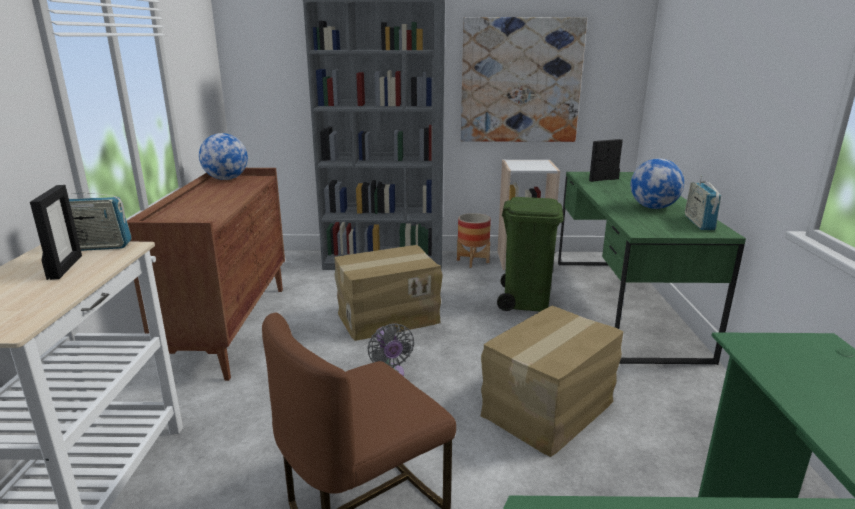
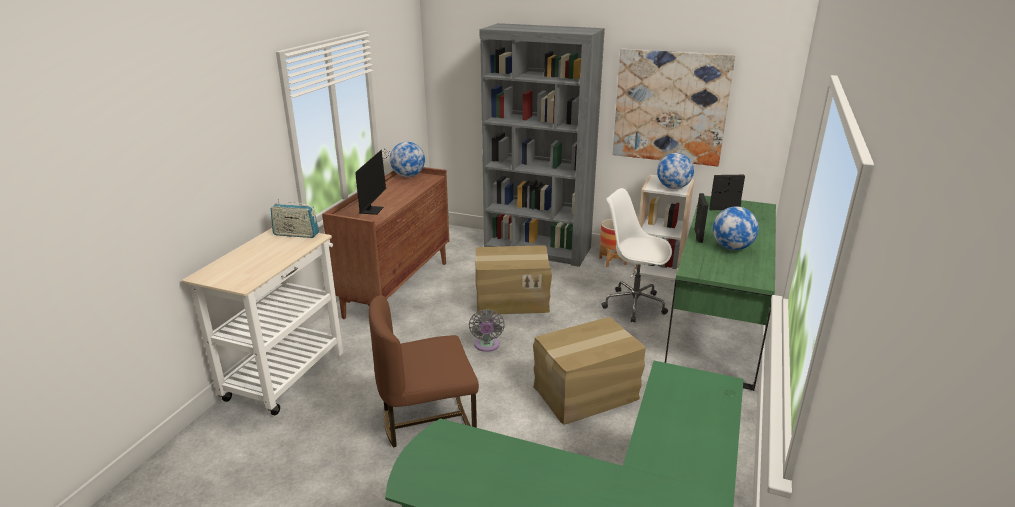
camera: 20 degrees right, 5 degrees up
(65, 267) = (278, 247): picture frame -> picture frame (697, 235)
(198, 213) = (373, 209): none -> monitor
(525, 300) = (633, 305): green trash can -> white office chair
(538, 166) = (673, 188): none -> globe
(699, 222) = (753, 269): radio -> none

